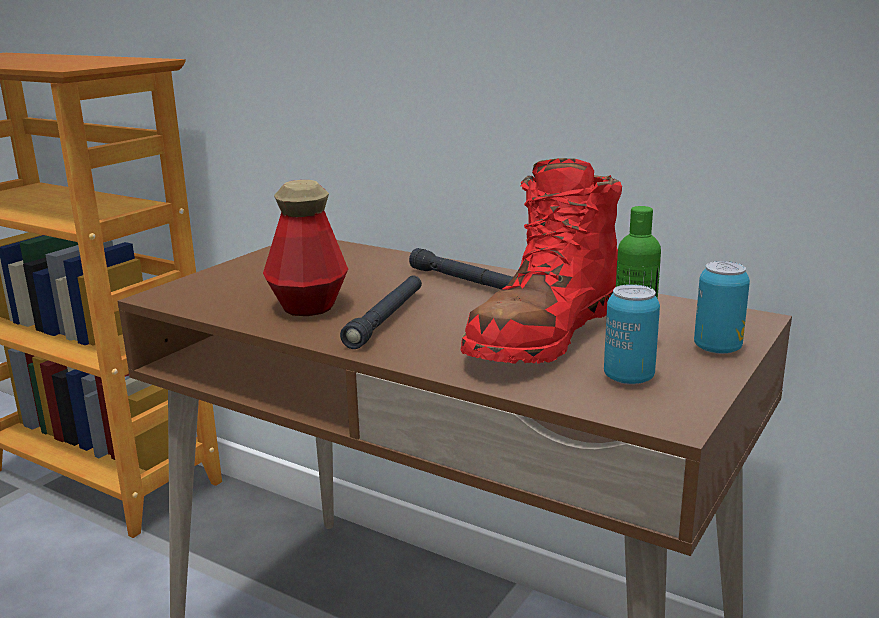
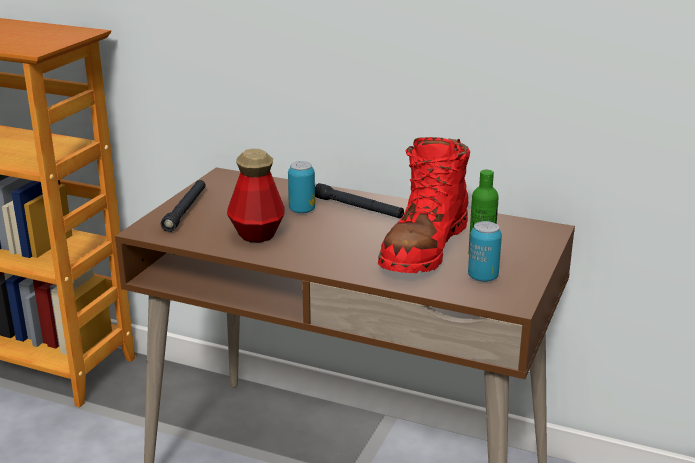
camera: 10 degrees left, 5 degrees up
(386, 319) = (316, 242): black flashlight -> black flashlight (185, 210)
(717, 348) = (532, 253): can -> can (302, 210)

